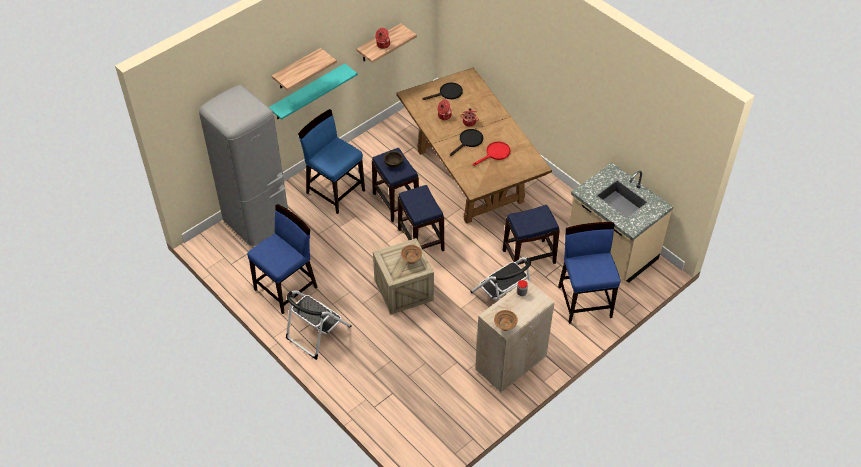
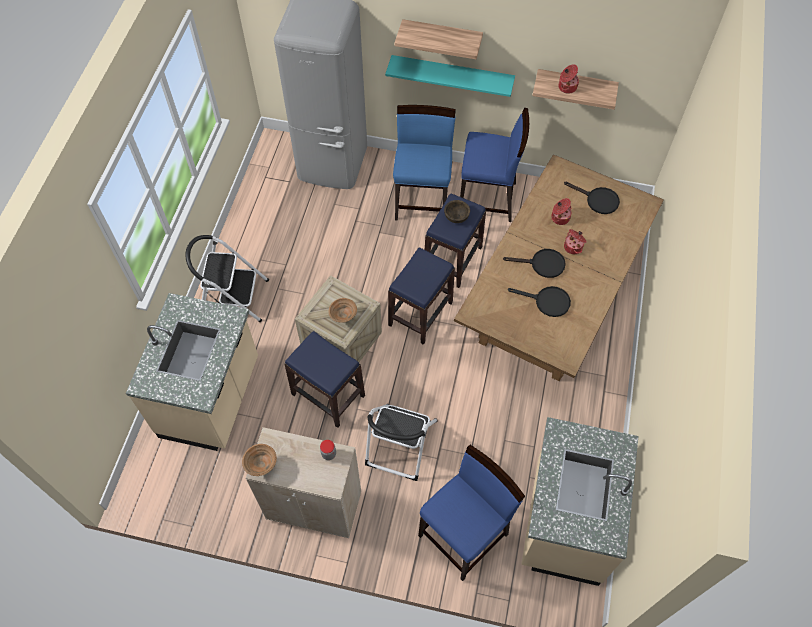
camera: 55 degrees right, 10 degrees up
(286, 288) = (269, 238): blue chair -> blue chair (488, 199)
(387, 383) = (212, 399): none -> beige counter
(495, 154) = (547, 302): red frying pan -> black frying pan
(528, 257) = (482, 434): stool -> stool (328, 395)

